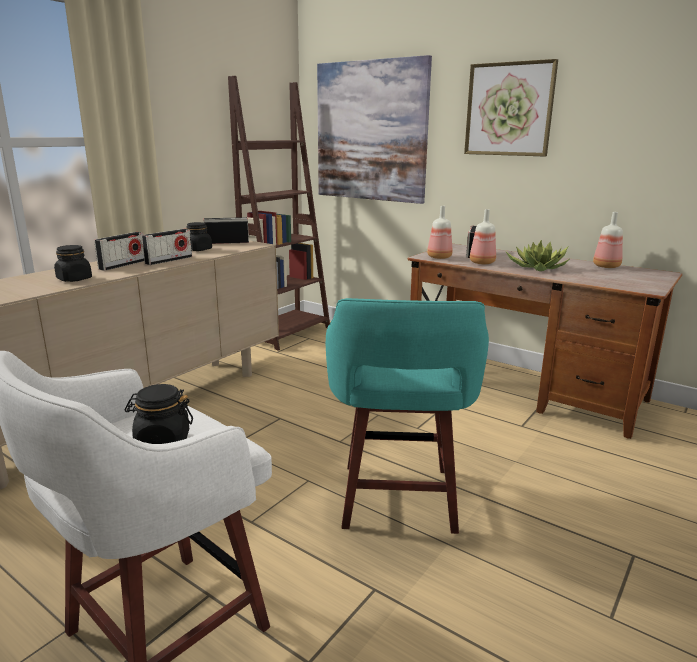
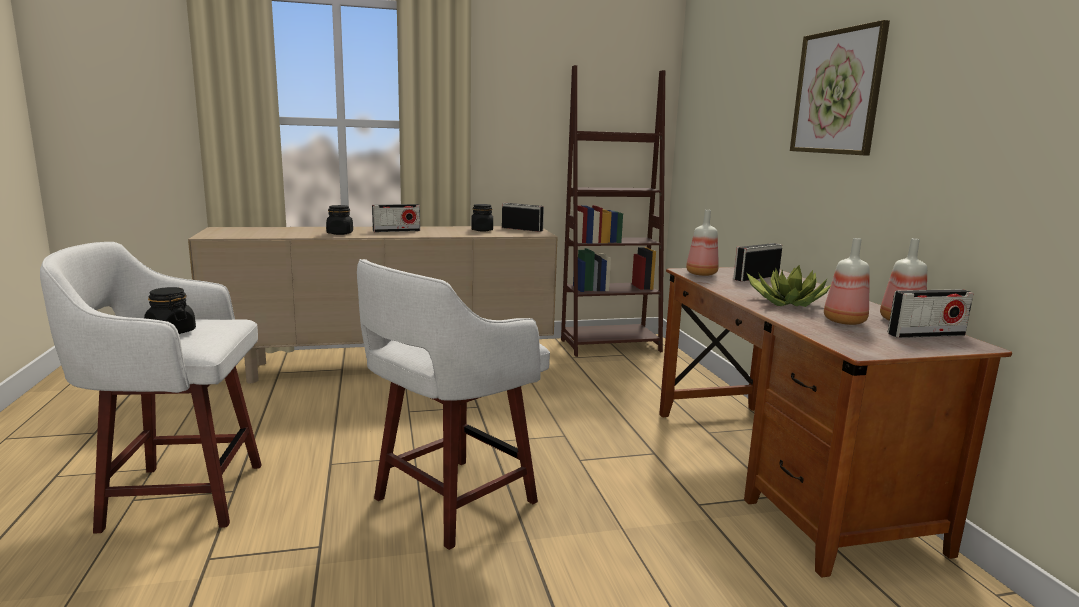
camera: 40 degrees right, 5 degrees down
(169, 260) = (435, 233): radio -> radio (926, 334)
(371, 132) = (722, 124): picture -> none
(398, 500) = (451, 502): turquoise stool -> white stool
(481, 263) = (732, 286): bottle -> bottle (843, 321)

